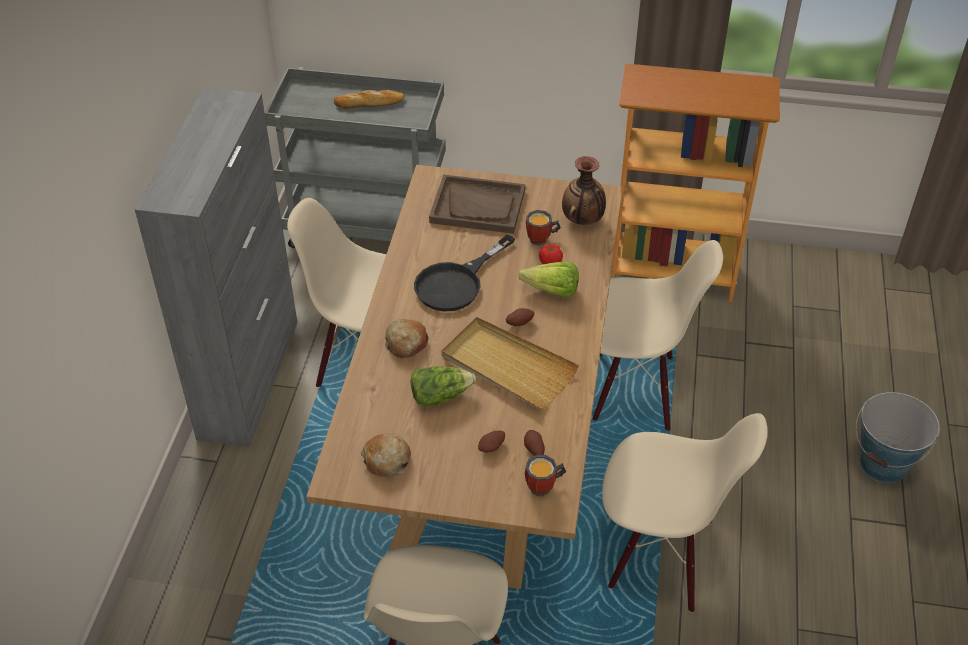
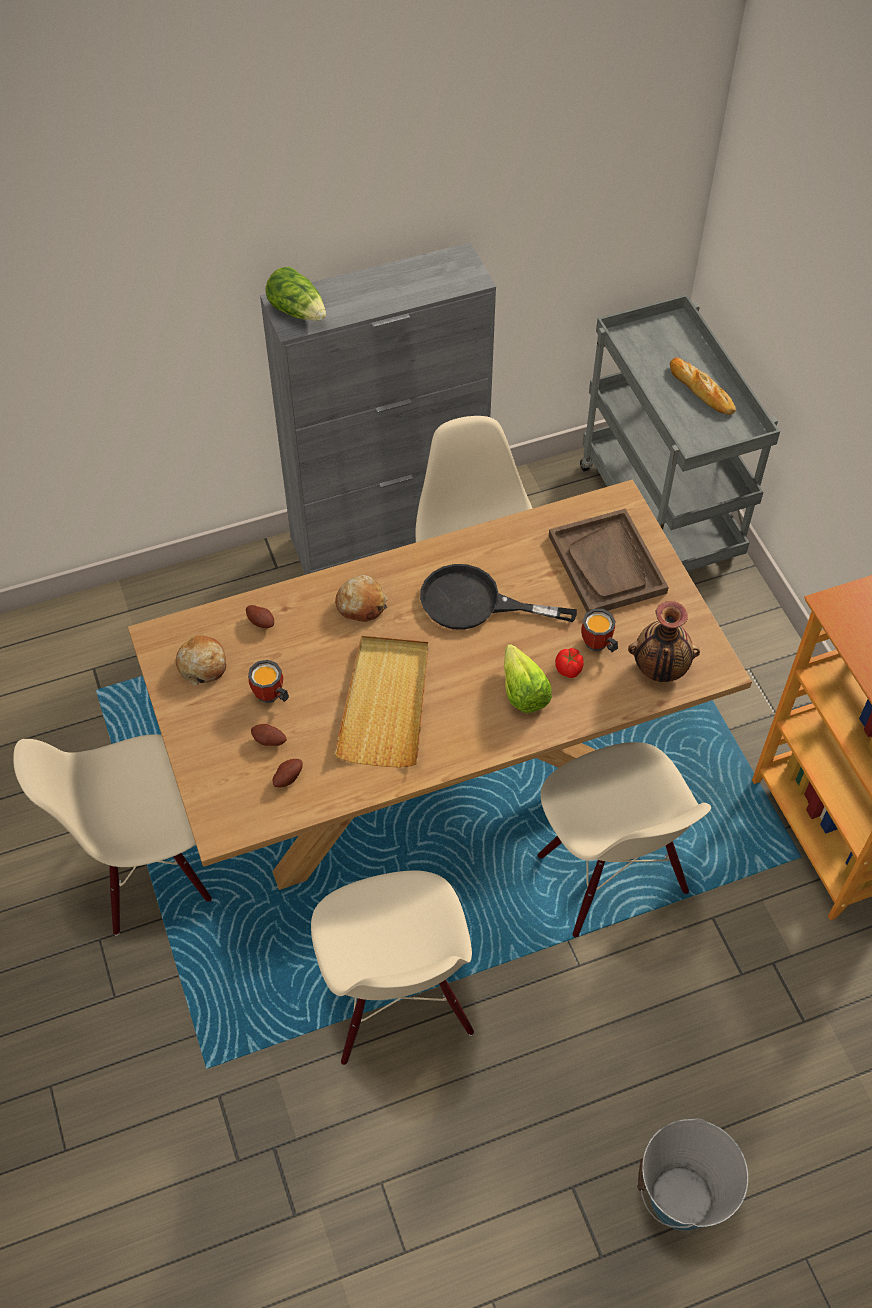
camera: 60 degrees right, 10 degrees up
(440, 395) = (309, 666): lettuce -> lettuce (298, 311)
(519, 322) = (456, 684): potato -> potato (261, 622)
(545, 487) = (244, 809): mug -> mug (270, 697)

